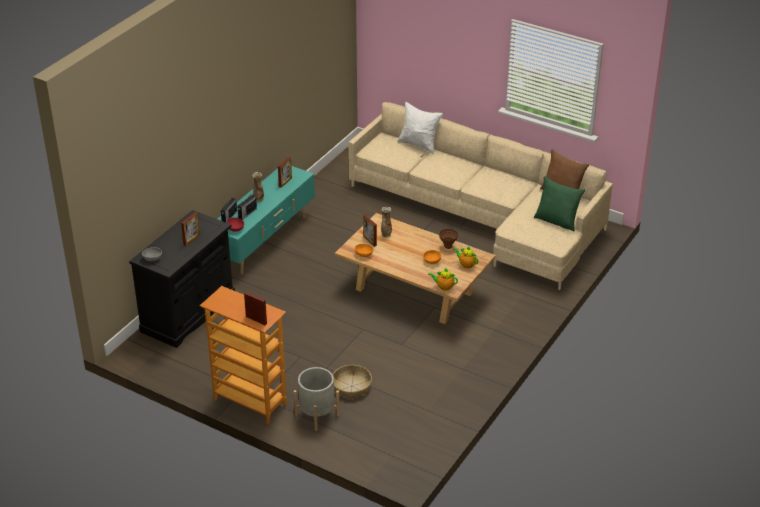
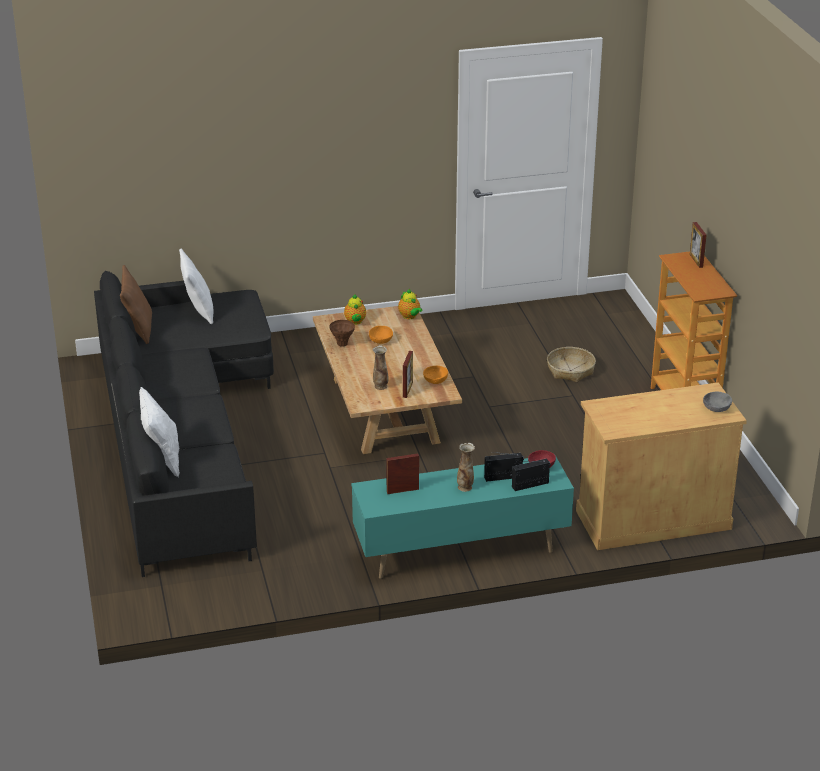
camera: 135 degrees left, 5 degrees down
(188, 313) = (653, 519): black cabinet -> beige cabinet
(191, 240) = (648, 406): picture frame -> none
(317, 414) = (632, 367): grey planter -> none
(483, 216) = (182, 437): beige sofa -> black sofa
(557, 221) = (198, 310): green pillow -> white pillow

